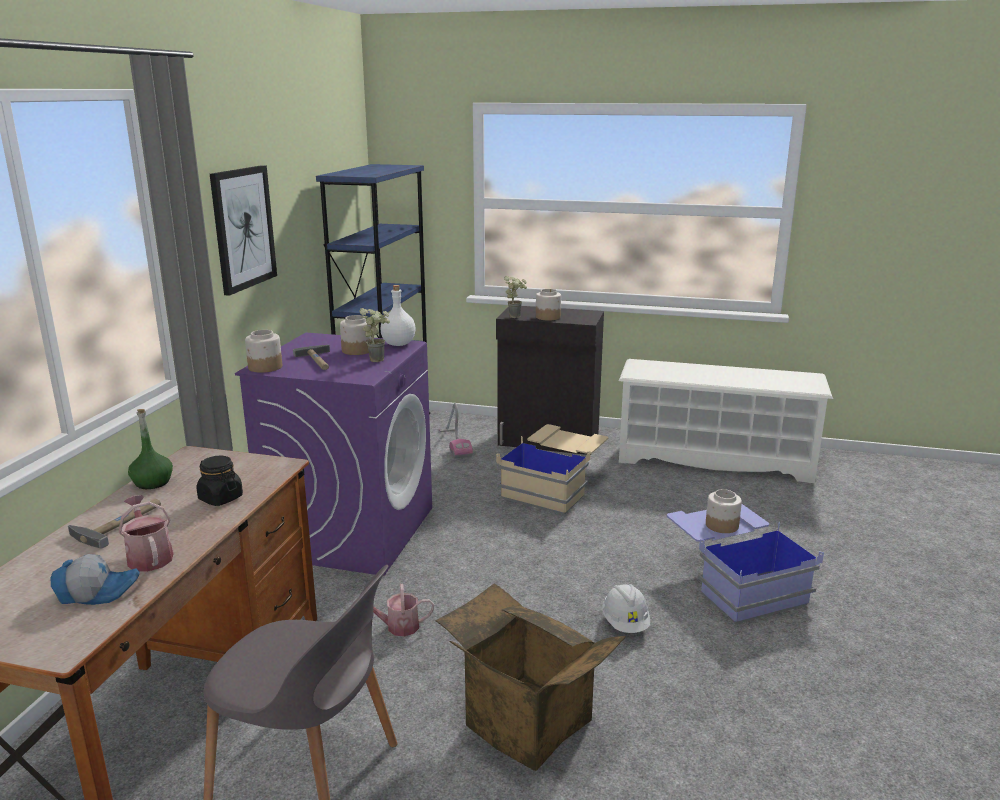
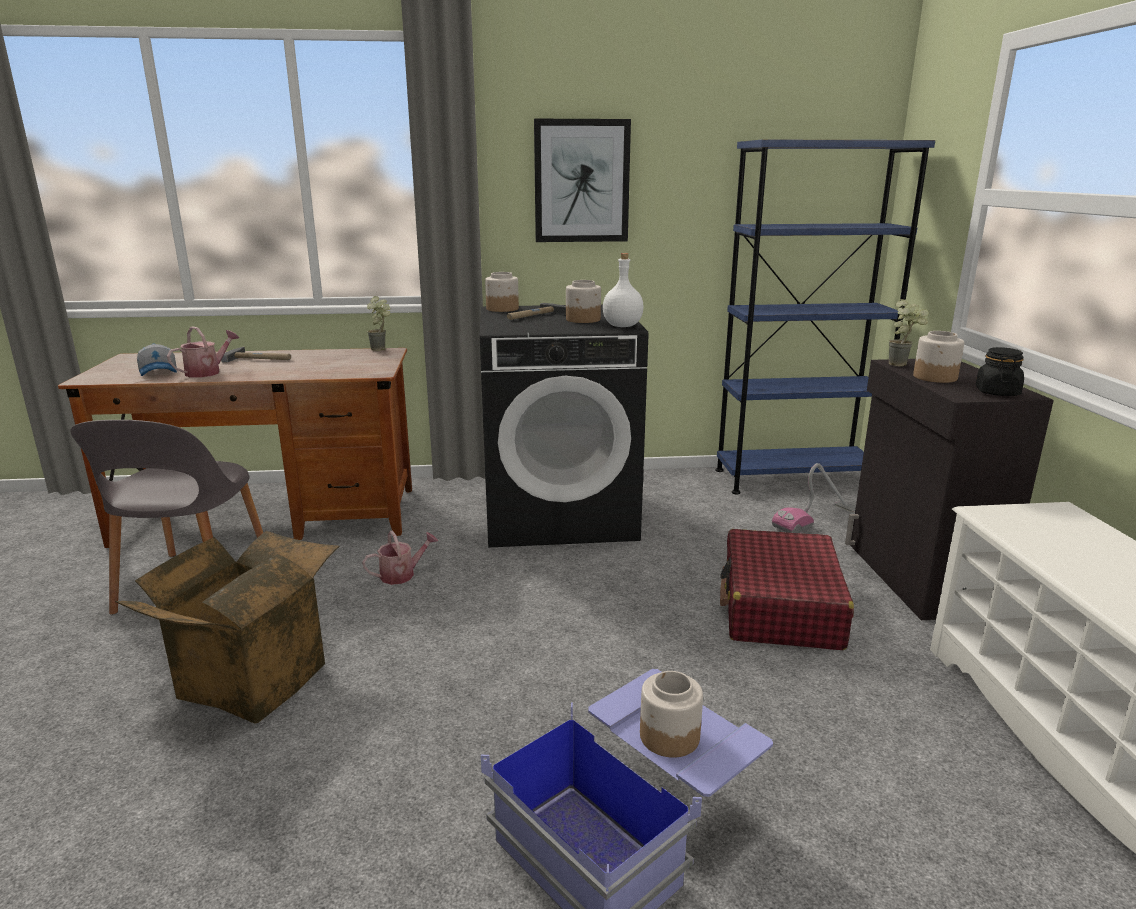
camera: 70 degrees right, 0 degrees up
(152, 482) = (331, 353): green bottle -> none
(220, 498) = (305, 370): black jar -> black jar (996, 392)
(351, 531) = (560, 513): purple washing machine -> black washing machine
(378, 359) = (563, 327): potted plant -> potted plant (382, 350)
(398, 627) = (402, 574): watering can -> watering can turned 90 degrees clockwise
(554, 487) = (780, 607): beige storage box -> red suitcase
(625, 623) = (458, 723): white hard hat -> none

